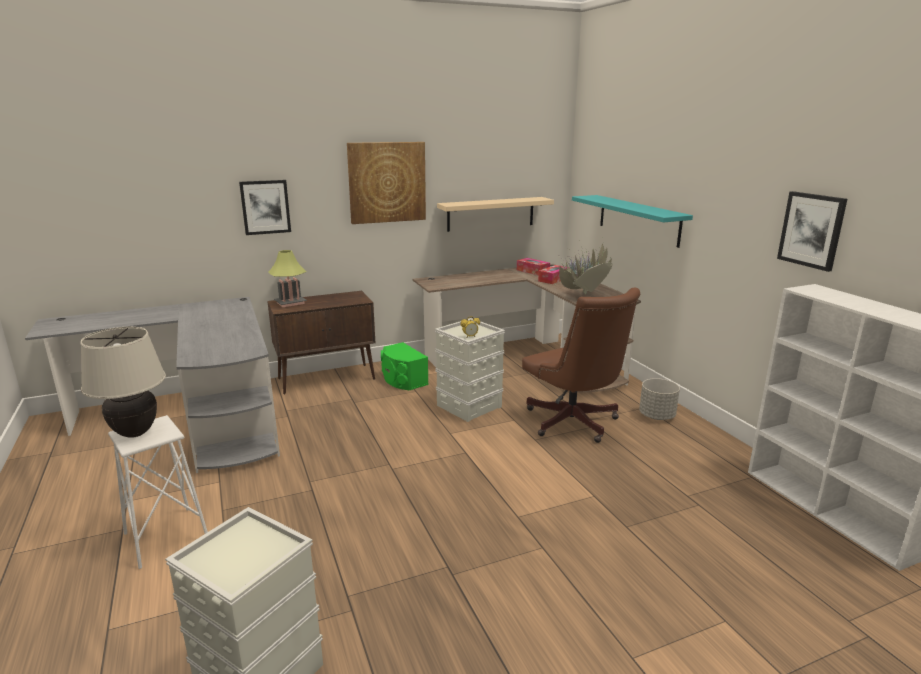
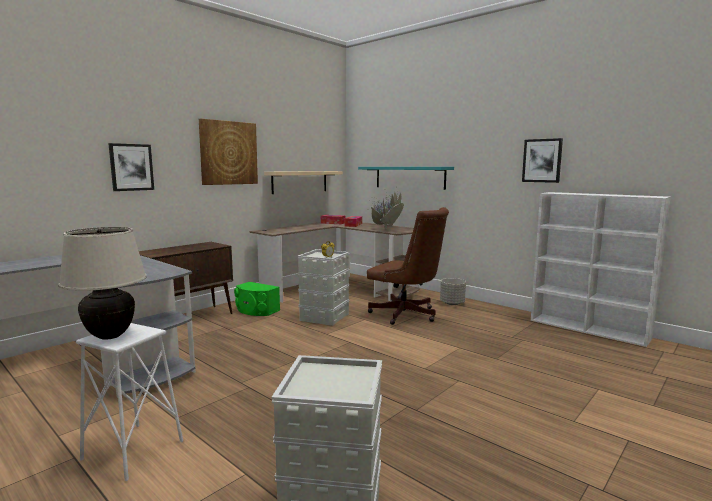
camera: 25 degrees left, 10 degrees down
(290, 303) = (157, 251): table lamp -> none

